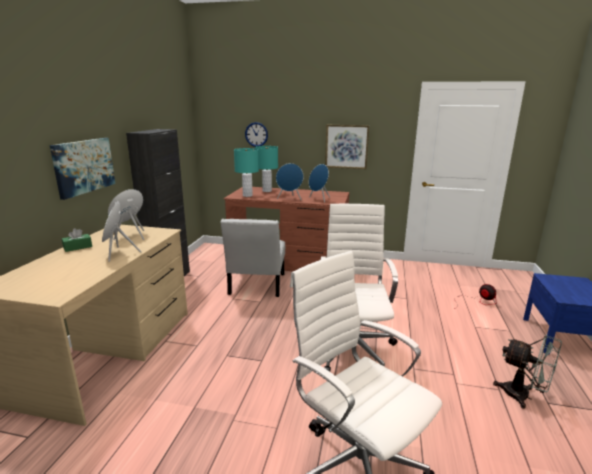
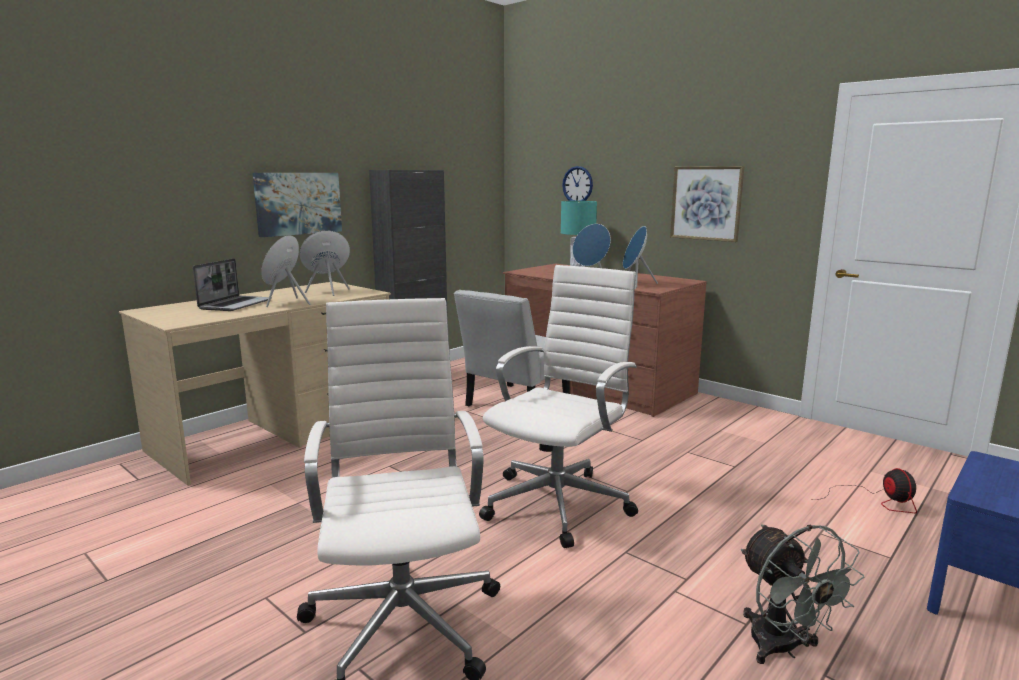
camera: 30 degrees right, 5 degrees down
(74, 263) = (235, 304): none -> laptop
(78, 247) = (262, 294): green tissue box -> none
(247, 195) = (539, 272): turquoise table lamp -> none

